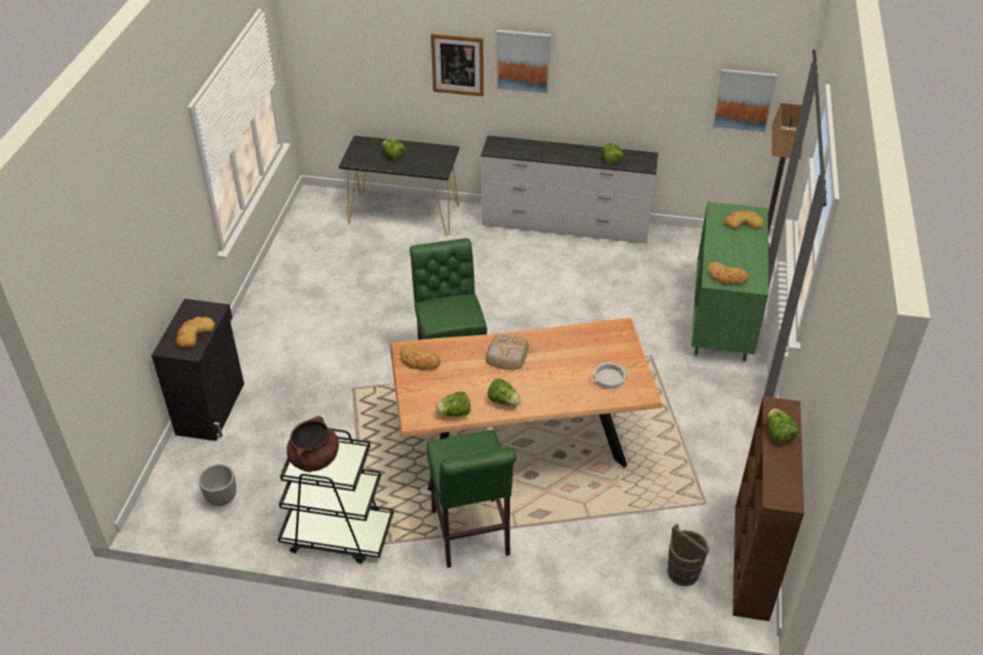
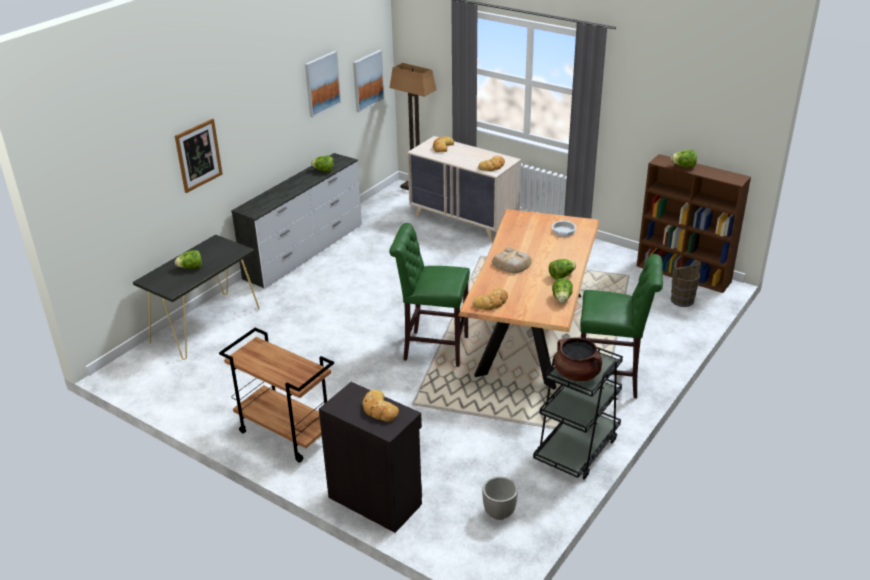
camera: 65 degrees left, 10 degrees down
(276, 321) = (285, 433): none -> brown cart
(523, 61) = (242, 124): picture -> picture (322, 83)
(722, 318) = (464, 220): green dresser -> beige dresser

